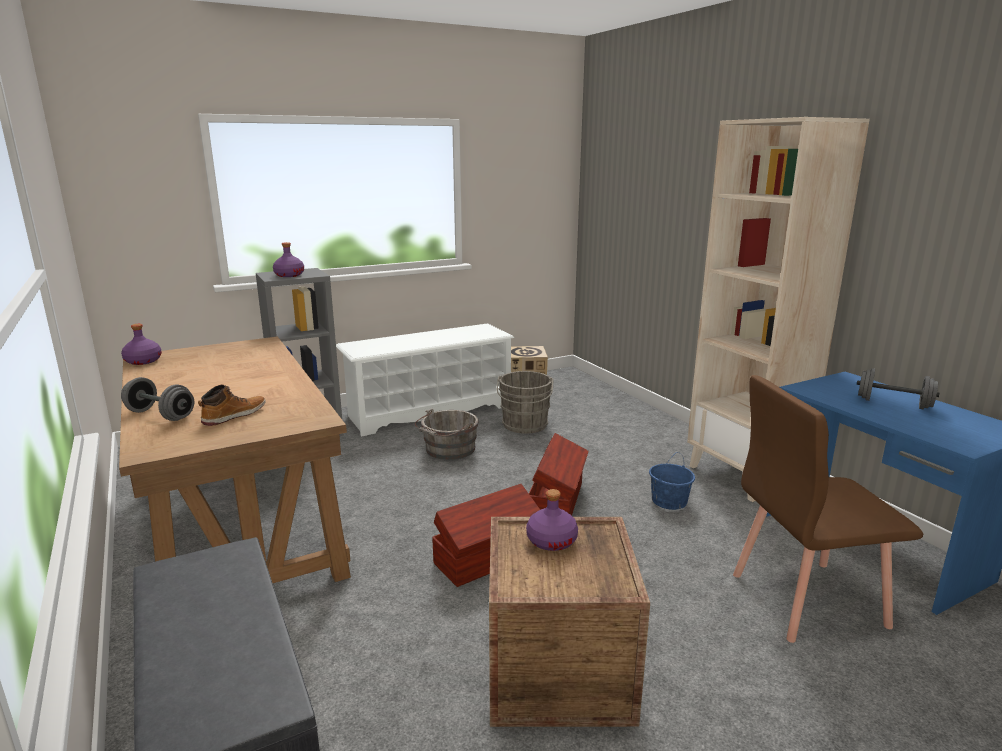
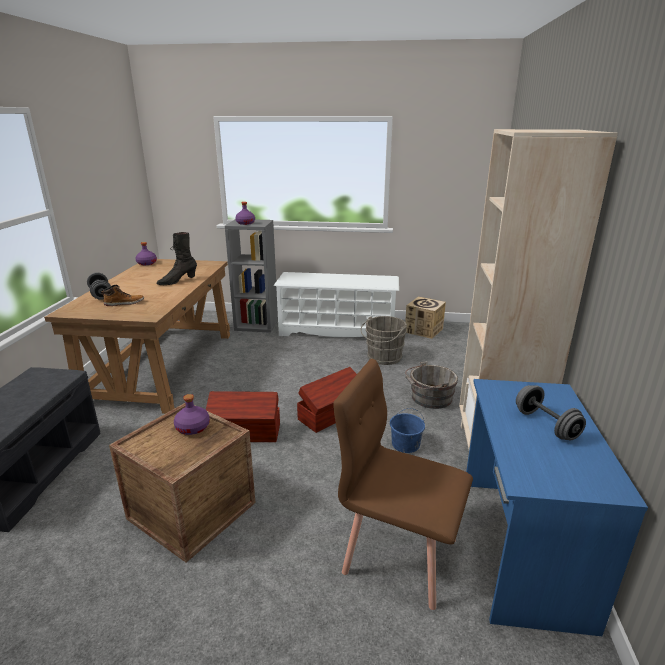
camera: 35 degrees right, 5 degrees up
(258, 372) = (177, 281): none -> black boot
(448, 450) = (313, 359): grey bucket -> grey bucket (429, 398)

